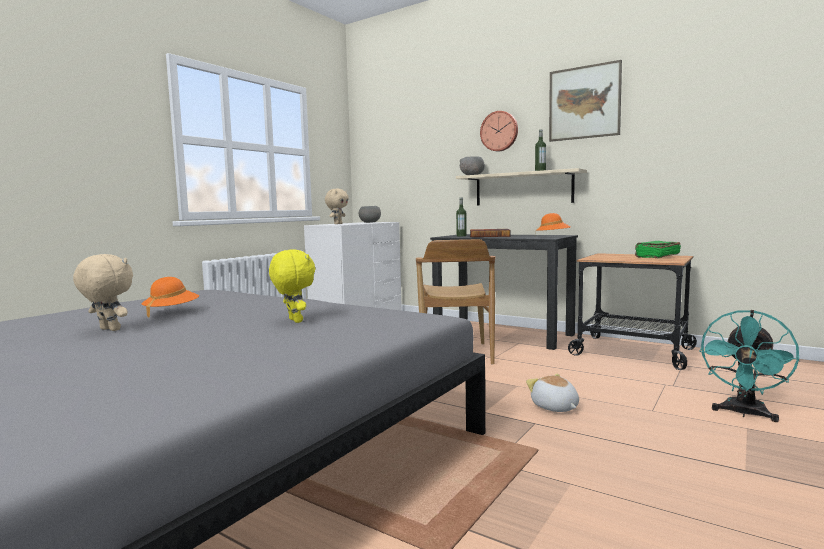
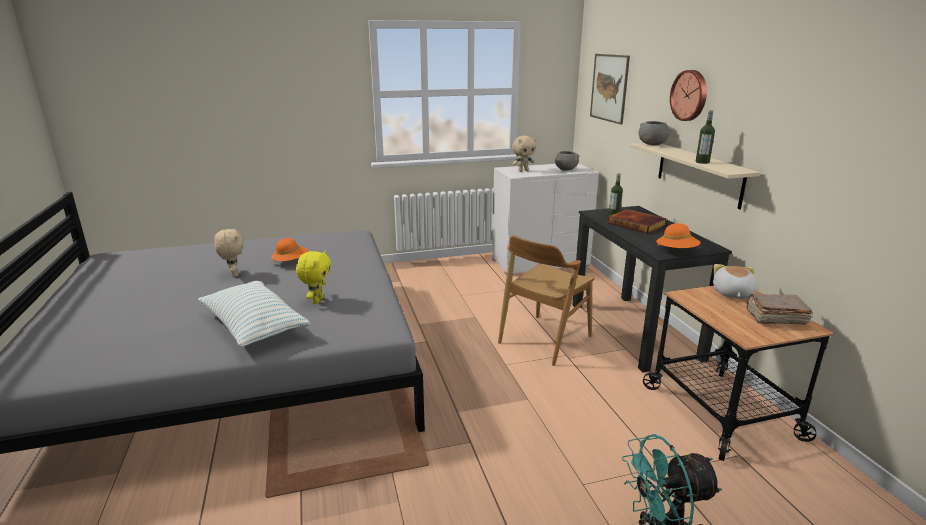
camera: 40 degrees right, 15 degrees up
(268, 346) = (254, 326): none -> pillow
(554, 407) = (512, 436): plush toy -> plush toy (731, 293)
(584, 102) = (775, 80): picture -> picture (609, 88)
(656, 256) = (775, 318): green book -> brown book

